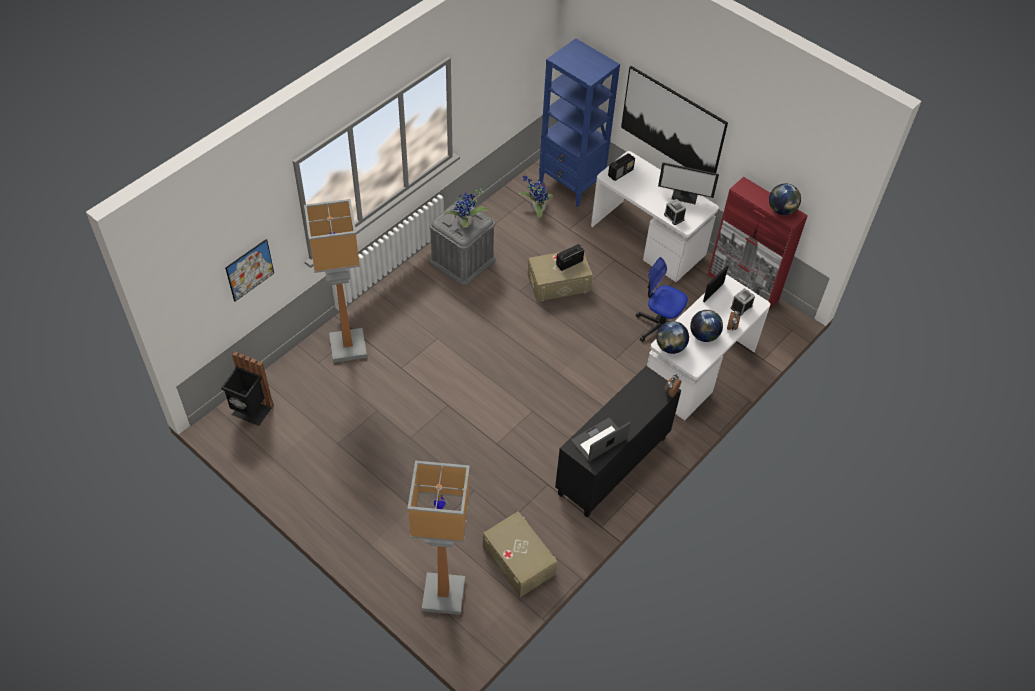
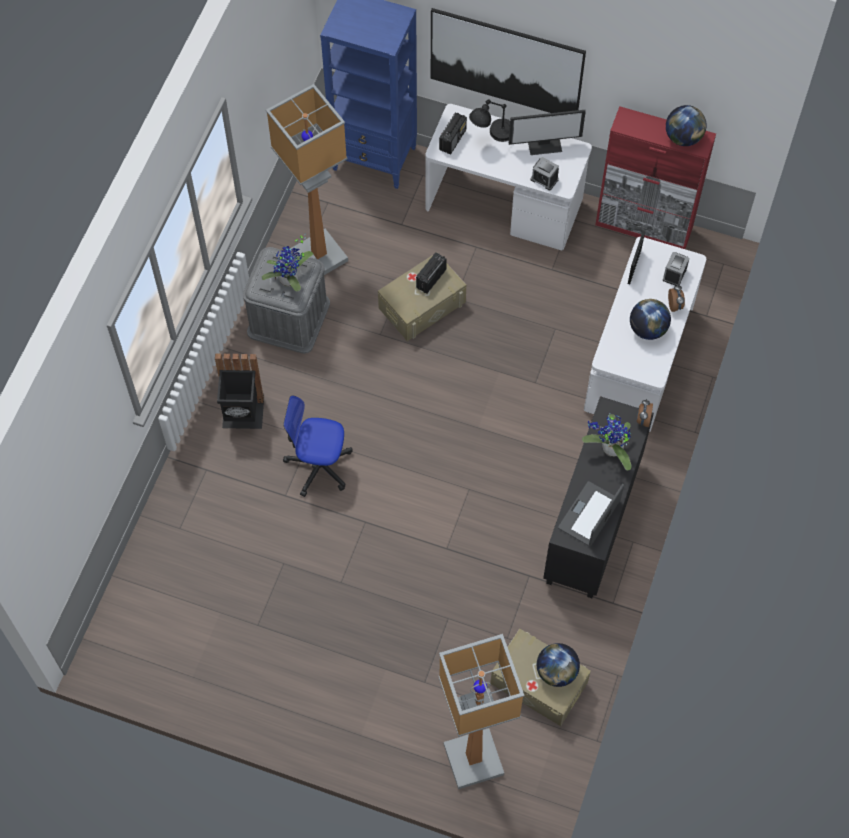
camera: 20 degrees left, 10 degrees up
(250, 270) = (89, 471): picture -> none
(251, 411) = (130, 625): black trash can -> black trash can (243, 415)
(349, 347) = (206, 493): floor lamp -> floor lamp (320, 256)
(536, 209) = (348, 211): potted plant -> potted plant (609, 450)
(649, 179) = (492, 136): none -> black table lamp
(659, 326) = (568, 318): office chair -> office chair (319, 465)
(670, 347) = (616, 360): globe -> globe (556, 672)

